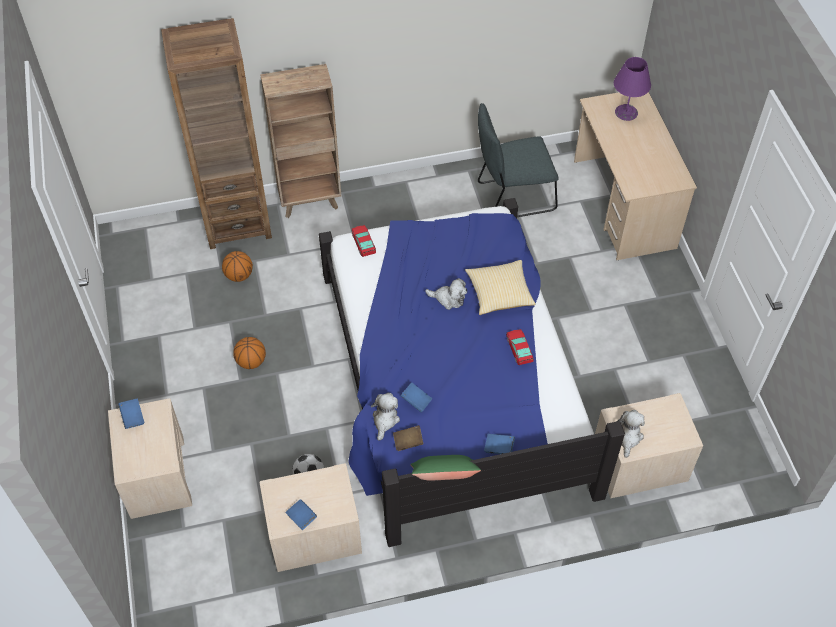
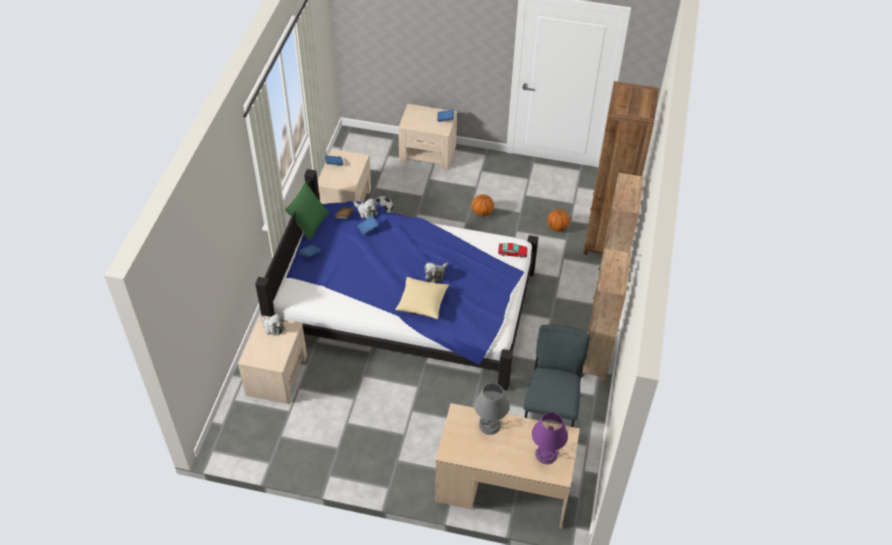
camera: 115 degrees right, 5 degrees down
(427, 182) = (594, 362): none -> brown bookcase
(519, 349) = (371, 295): toy car -> none
(627, 161) = (490, 425): none -> grey table lamp

